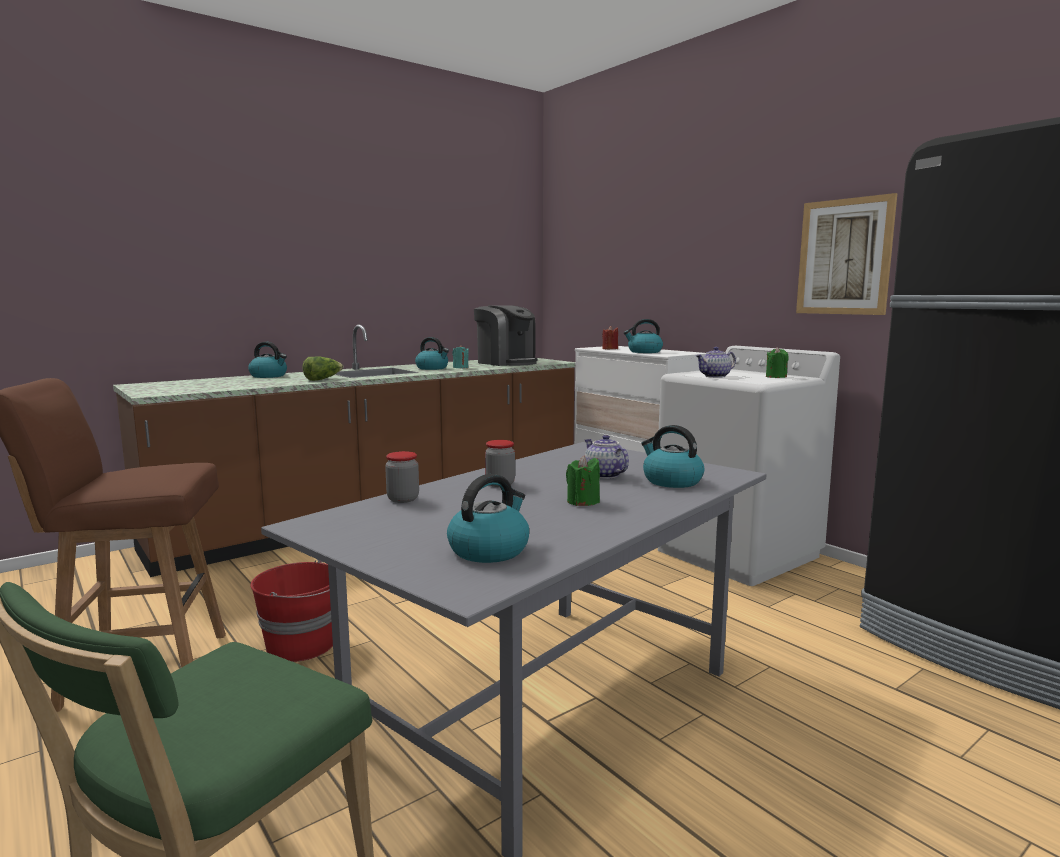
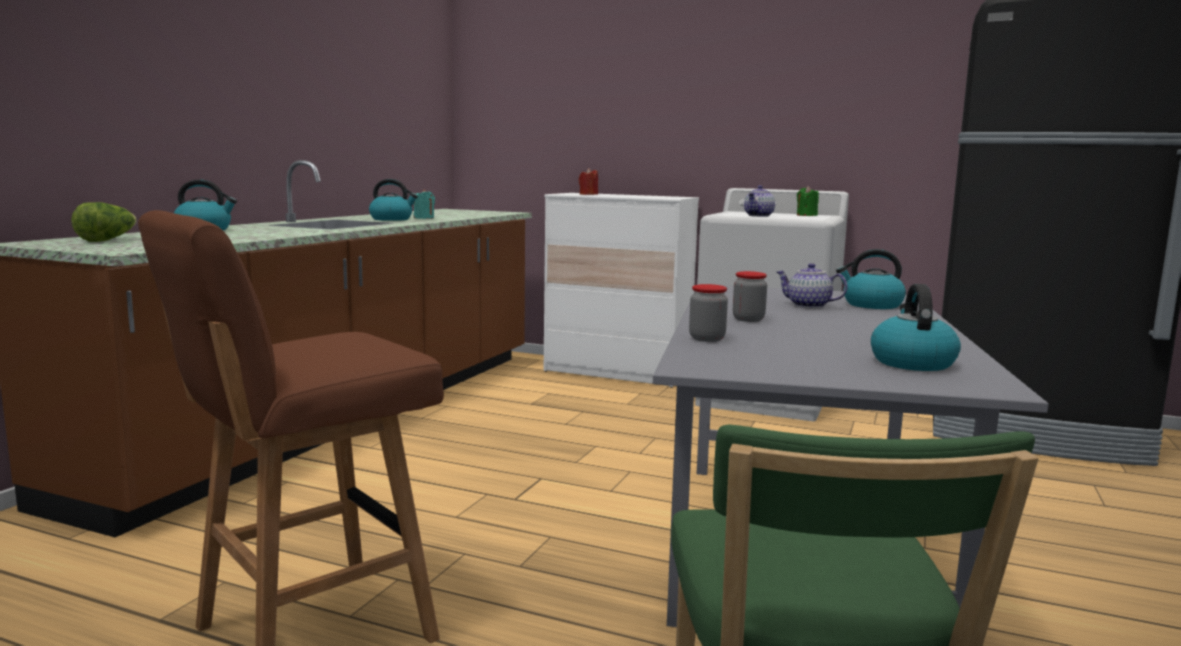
camera: 30 degrees left, 0 degrees up
(302, 645) = (479, 559): red bucket -> none
(323, 379) = (305, 231): lettuce -> lettuce (107, 240)
(506, 362) = (454, 213): coffee machine -> none
(583, 502) = (859, 324): green candle -> none
(644, 352) = (636, 196): kettle -> none
(844, 257) = (847, 100): picture -> none

